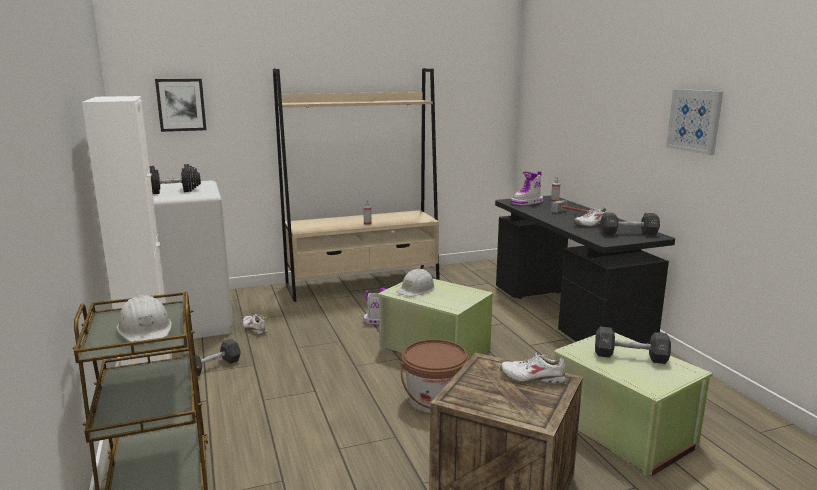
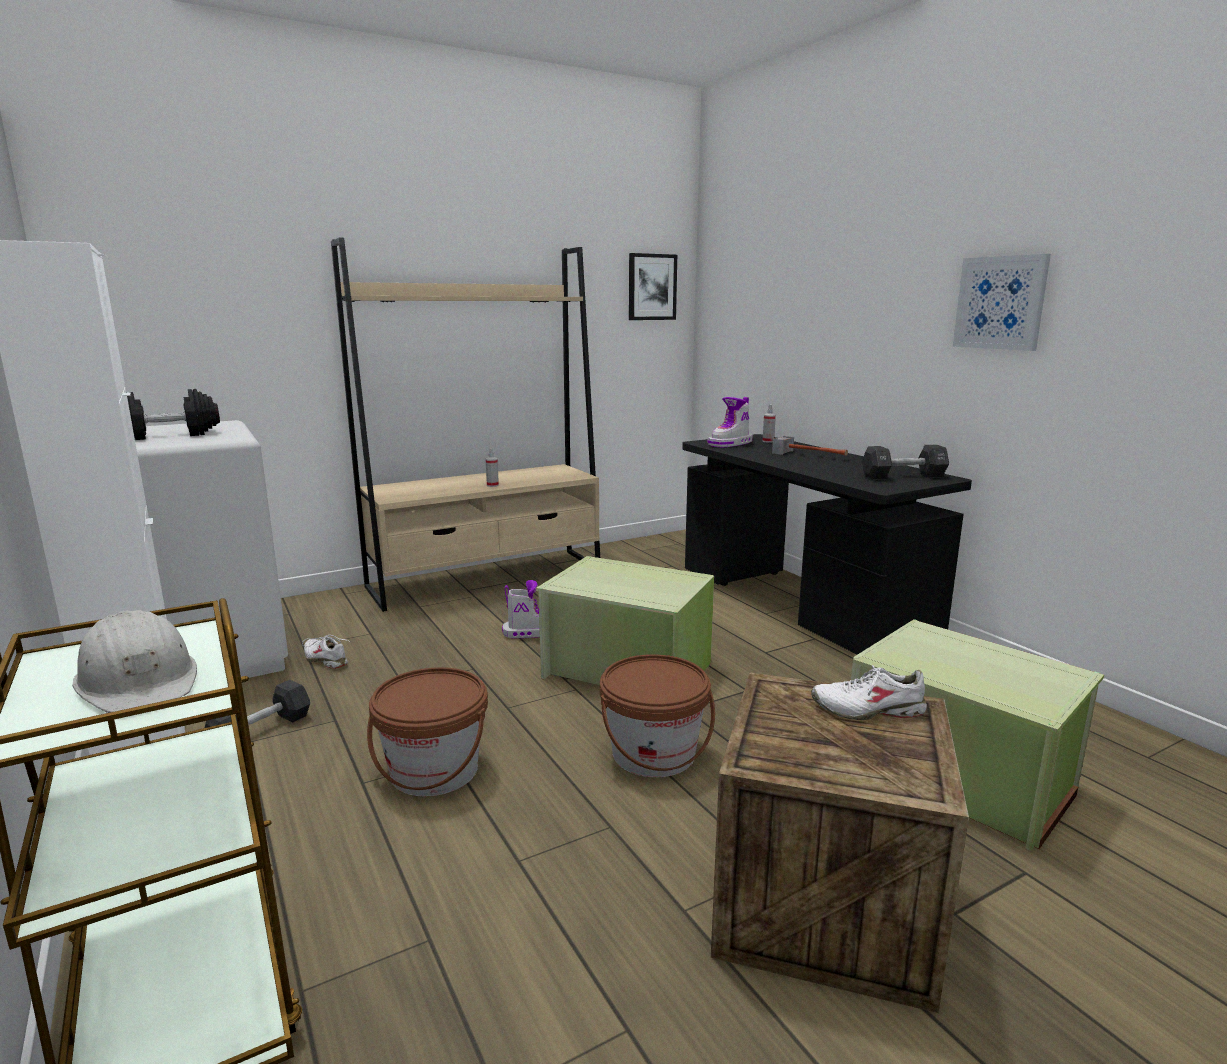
camera: 10 degrees left, 0 degrees up
(181, 105) = (175, 296): picture -> picture (651, 287)
(304, 397) = (434, 771): none -> brown bucket
(416, 289) = (596, 578): white hard hat -> none
(591, 224) = (842, 467): white shoe -> none
(630, 356) = (971, 658): black dumbbell -> none

